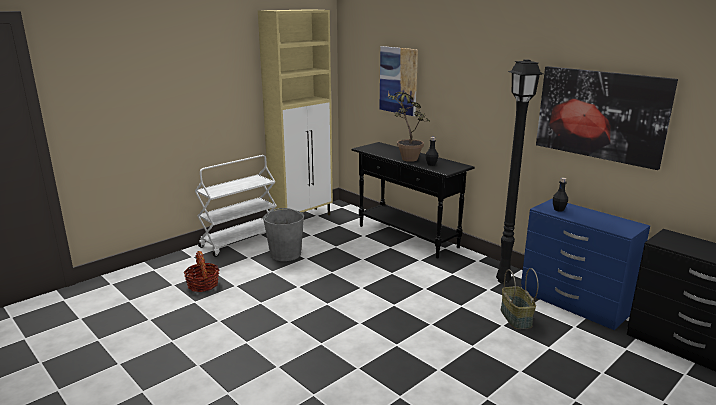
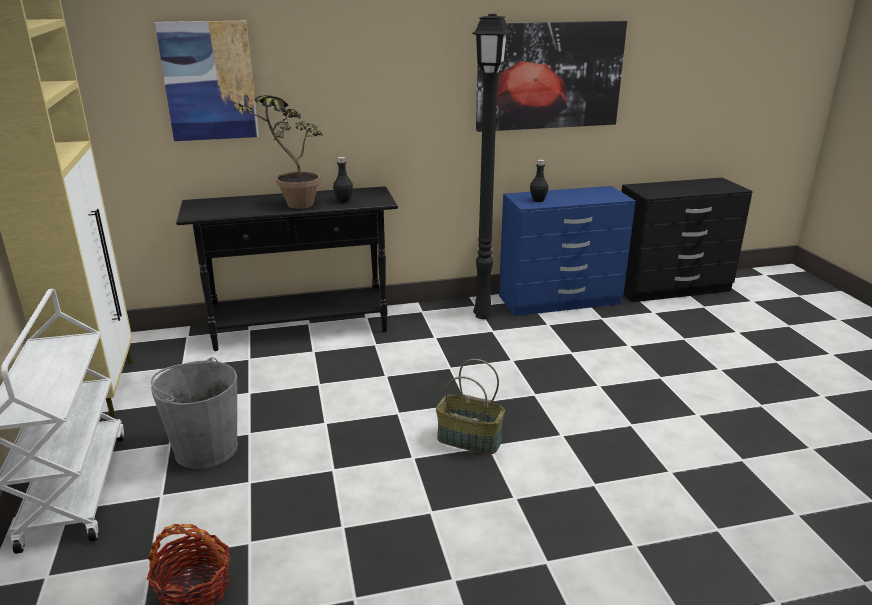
camera: 60 degrees left, 5 degrees up
(515, 317) = (562, 340): basket -> basket (468, 440)

